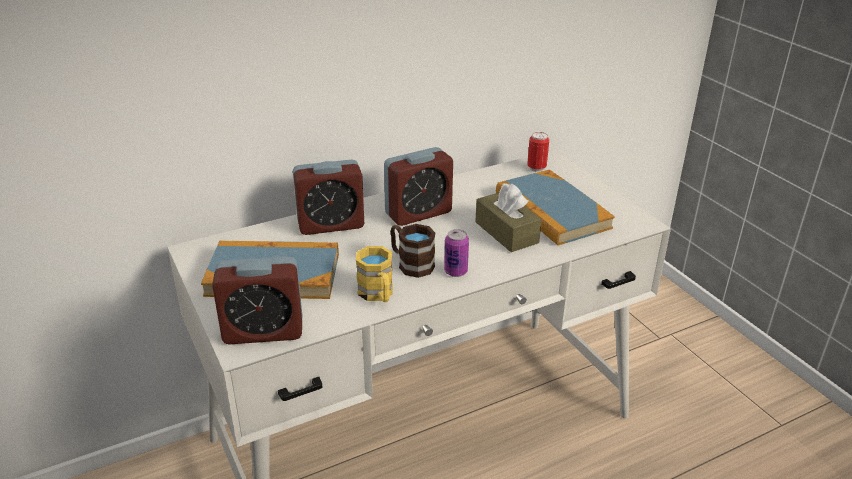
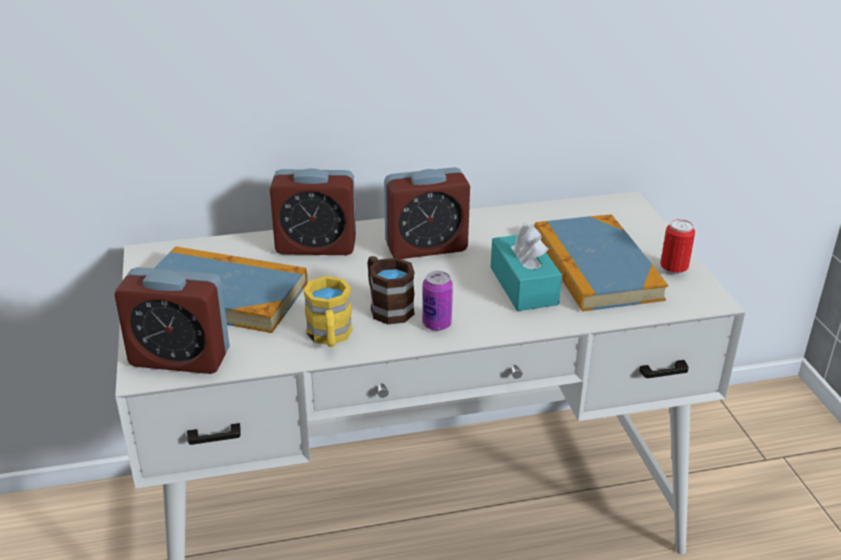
camera: 15 degrees right, 0 degrees up
(506, 232) = (523, 286): brown tissue box -> turquoise tissue box
(536, 168) = (602, 211): can -> can (673, 270)

